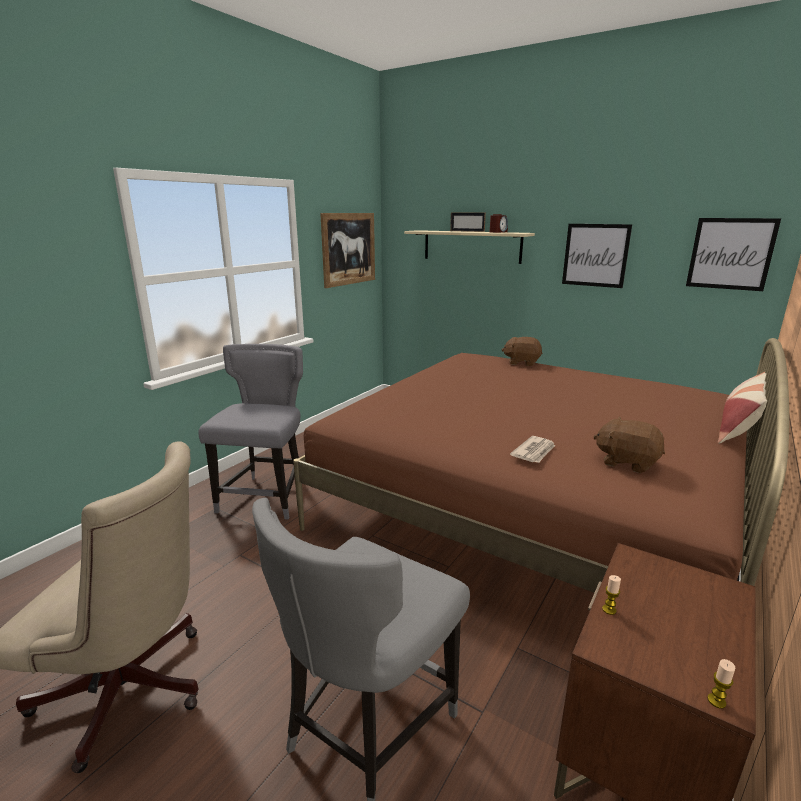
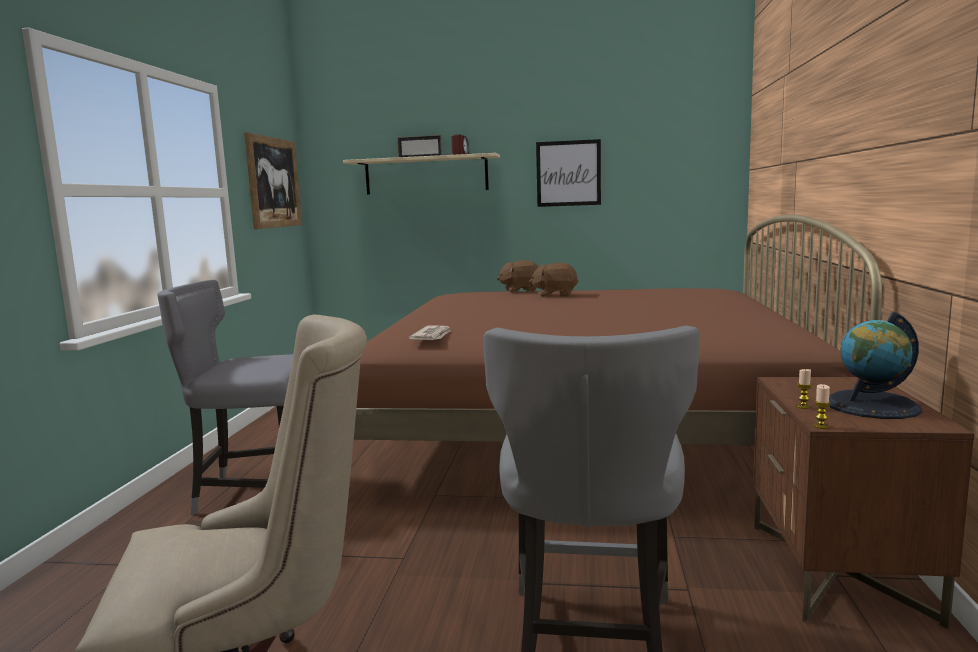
camera: 25 degrees left, 10 degrees down
(266, 496) = (255, 493): grey chair -> grey chair turned 75 degrees counterclockwise
(534, 452) = (627, 331): newspaper -> newspaper (432, 336)
(627, 462) = (713, 325): brown plush toy -> brown plush toy (555, 295)
(686, 635) = (871, 405): none -> globe
(716, 701) = (933, 426): candle -> candle (821, 426)
(730, 254) = (694, 161): picture -> none
(739, 427) = (764, 301): pillow -> none

